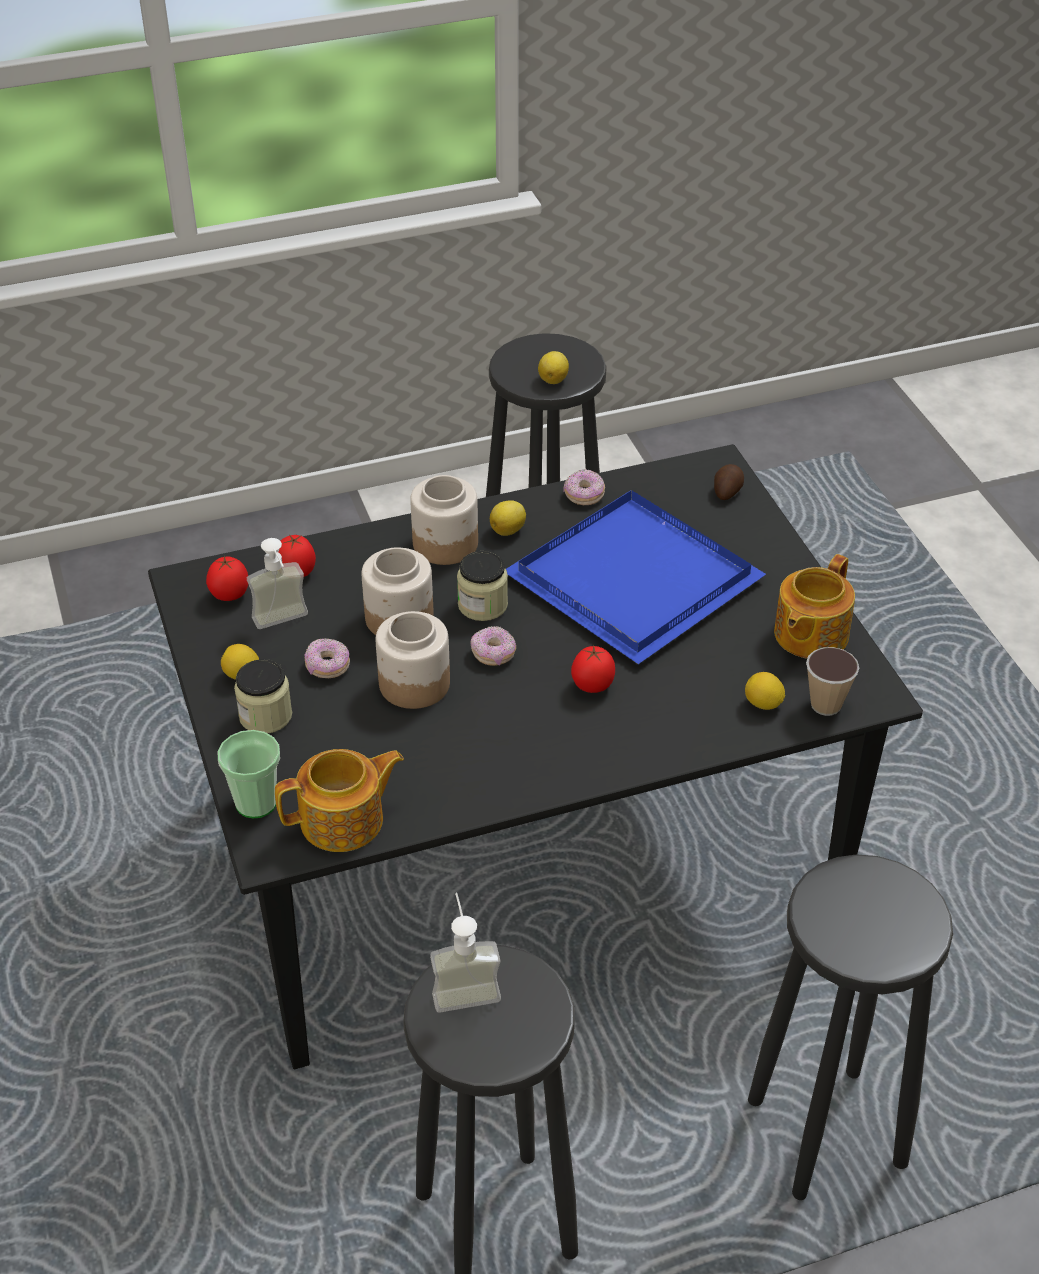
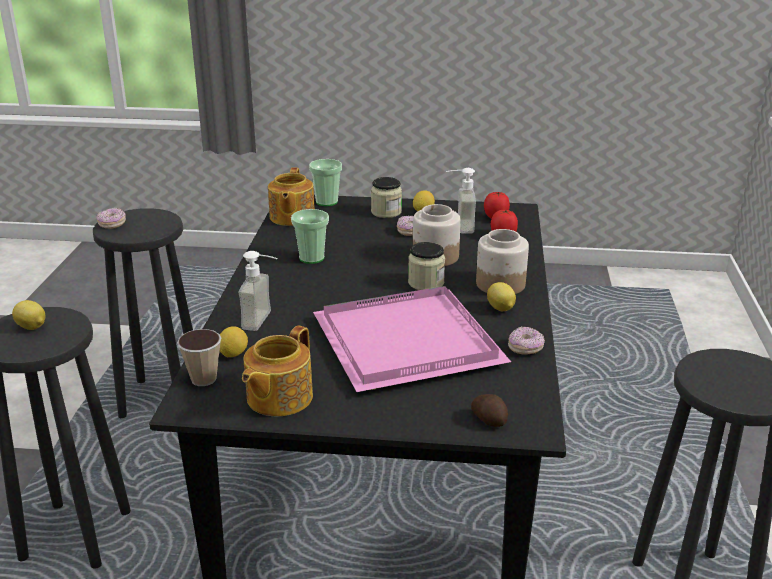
camera: 115 degrees right, 15 degrees down
(413, 683) = (373, 250): jar -> none
(464, 986) = (158, 221): soap dispenser -> soap dispenser (265, 321)
(478, 737) = (311, 258): none -> cup
(493, 654) = (376, 276): donut -> donut (112, 224)
(553, 379) = (709, 375): lemon -> lemon (32, 327)
(592, 686) = (315, 299): tomato -> none
(639, 579) = (405, 344): blue tray -> pink tray
(809, 635) = (278, 398): teapot -> teapot turned 120 degrees counterclockwise

